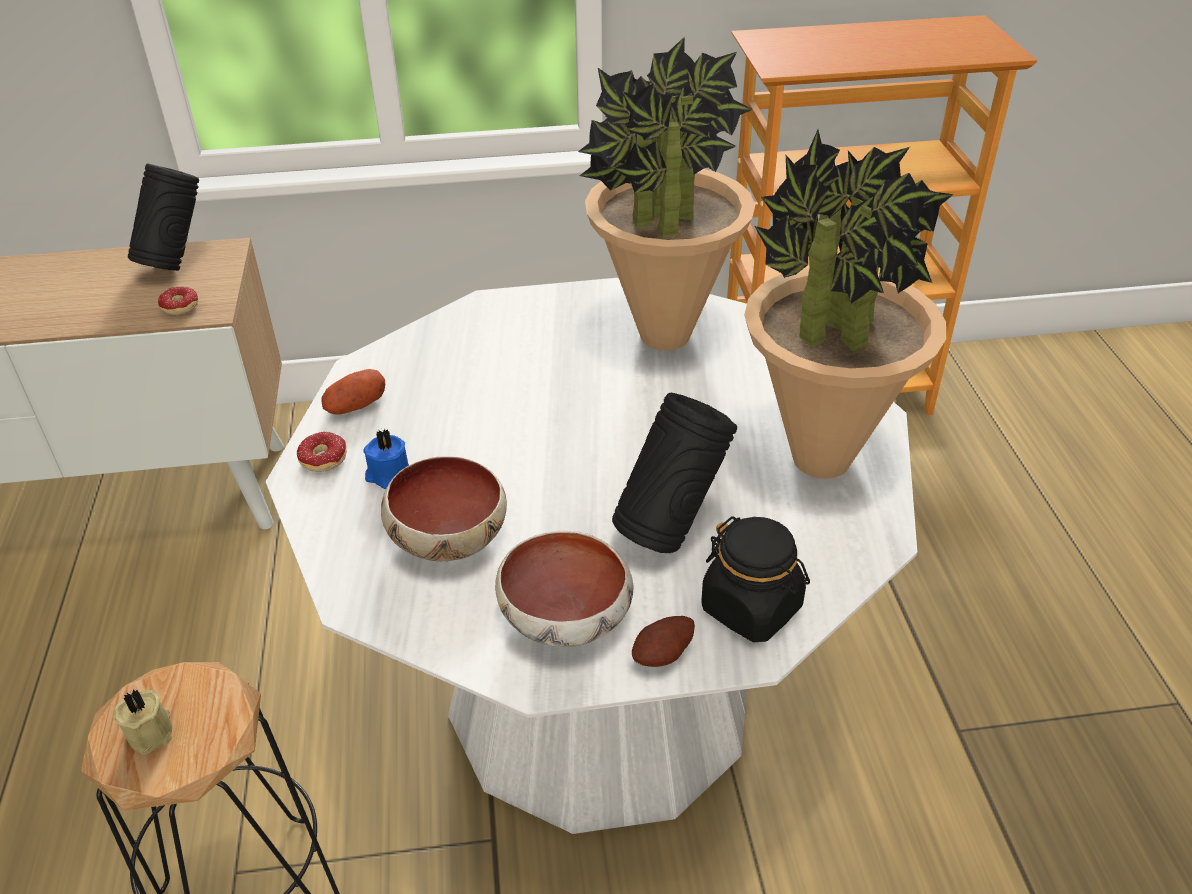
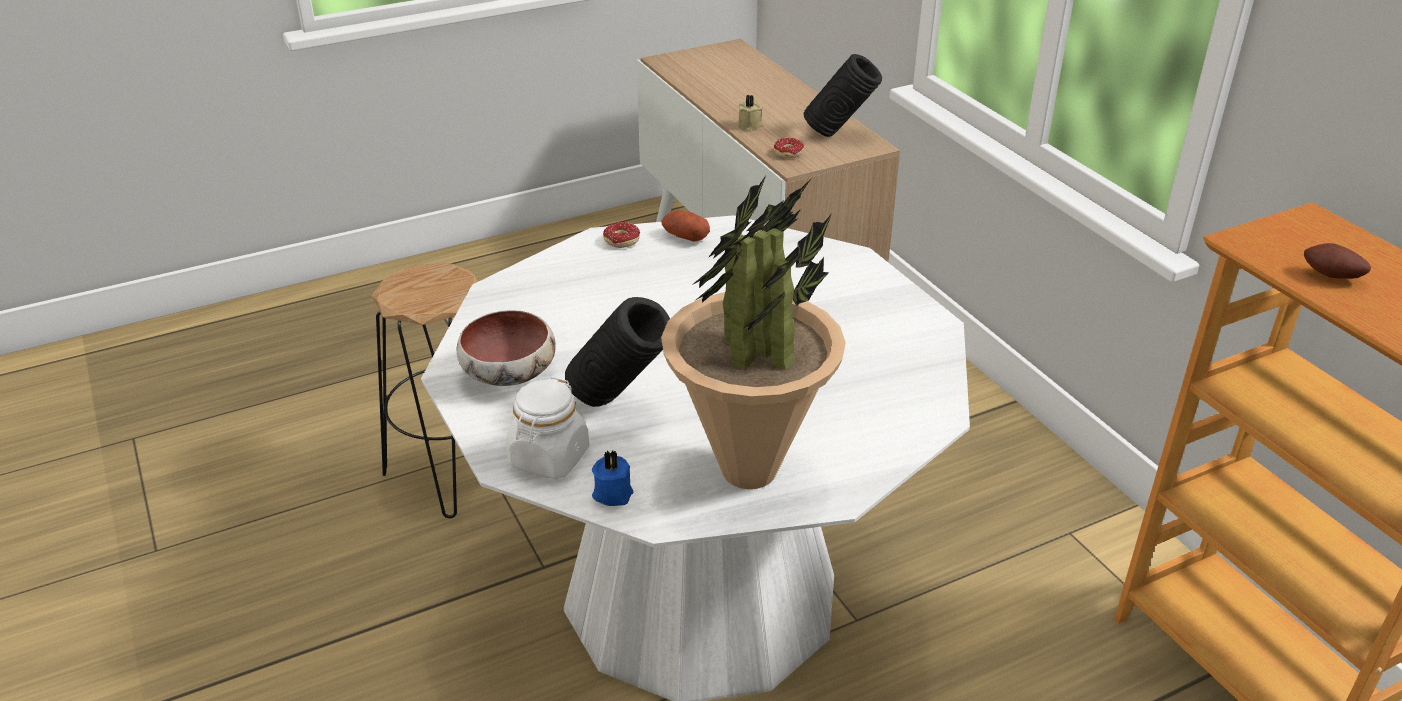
camera: 70 degrees right, 5 degrees down
(152, 731) = (420, 283): beige candle -> beige candle (750, 126)
(387, 475) = (618, 269): blue candle -> blue candle (612, 492)
(446, 536) = (567, 307): bowl -> none
(664, 336) = (873, 354): potted plant -> none
(664, 655) = (487, 424): potato -> potato (1330, 277)
(752, 608) = (549, 458): black jar -> white jar

